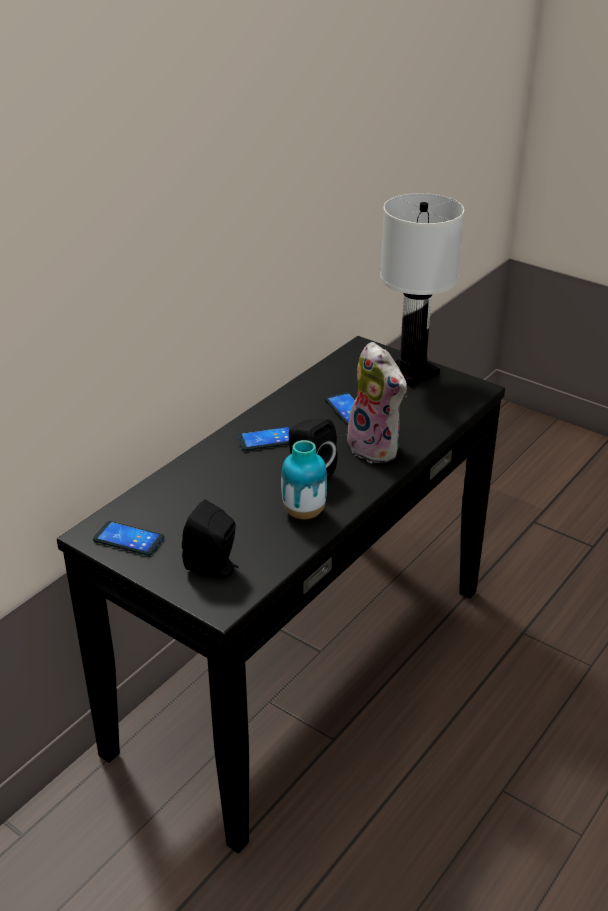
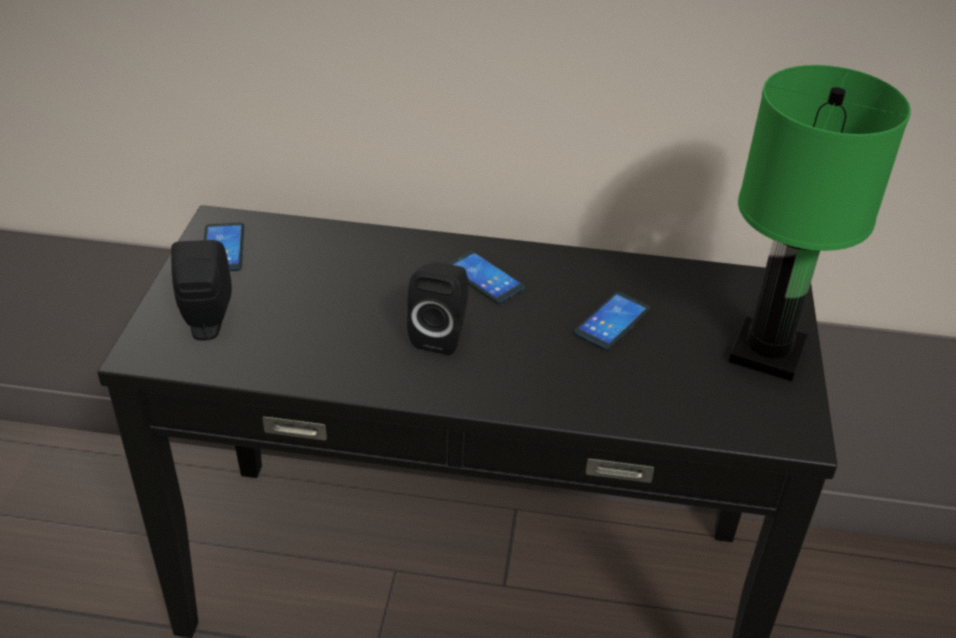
camera: 60 degrees right, 5 degrees up
(304, 512) = (354, 358): vase -> none
(377, 448) = (545, 377): plush toy -> none
(412, 373) = (765, 352): white table lamp -> green table lamp

